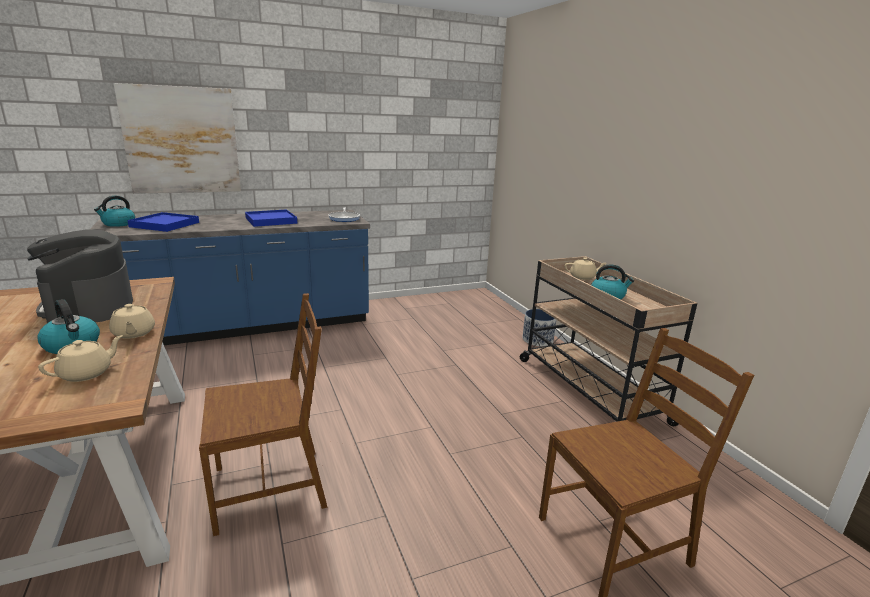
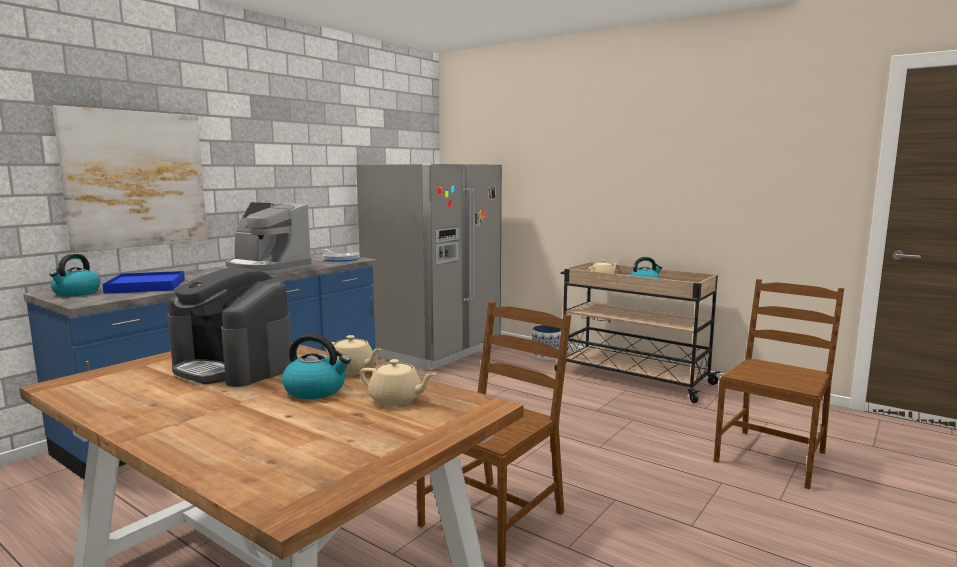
camera: 30 degrees left, 10 degrees down
(87, 373) = (396, 400): beige teapot -> beige teapot turned 105 degrees clockwise
(271, 220) = (267, 268): blue tray -> coffee machine
(448, 308) = (433, 349): none -> grey fridge

